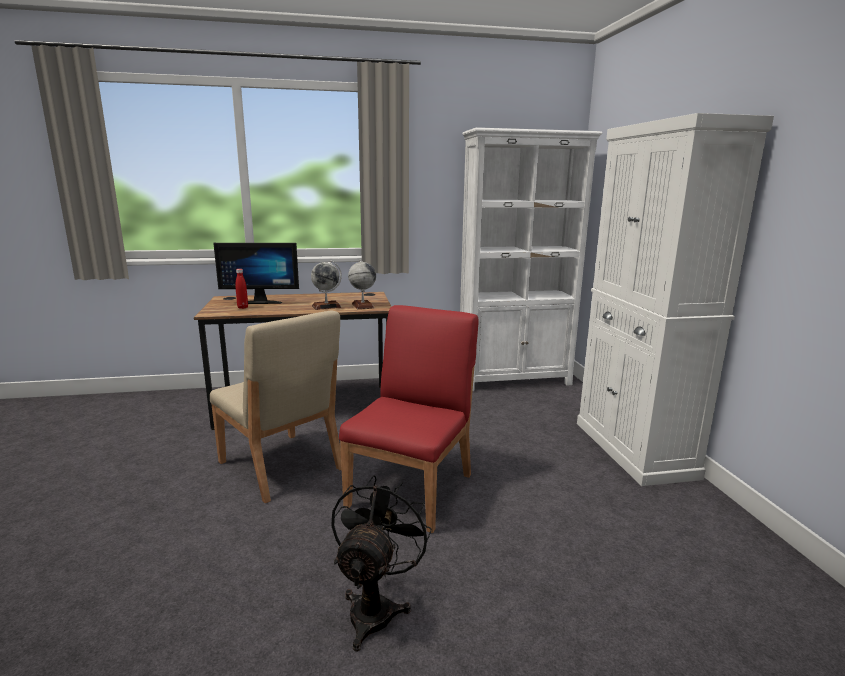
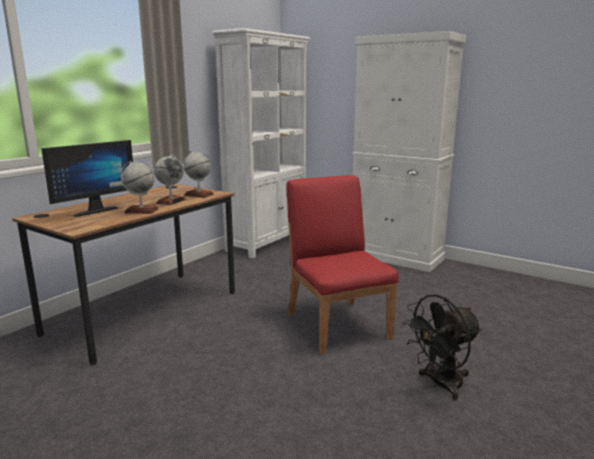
camera: 45 degrees left, 0 degrees up
(242, 307) = (93, 218): red bottle -> none
(280, 466) = (224, 356): beige chair -> none
(284, 309) = (141, 211): none -> globe
(375, 607) = (440, 384): black fan -> black fan turned 90 degrees counterclockwise

